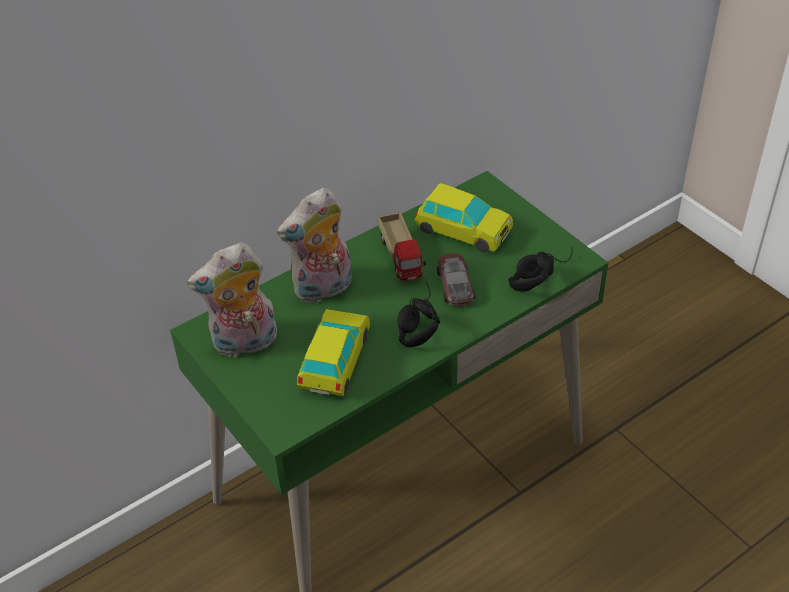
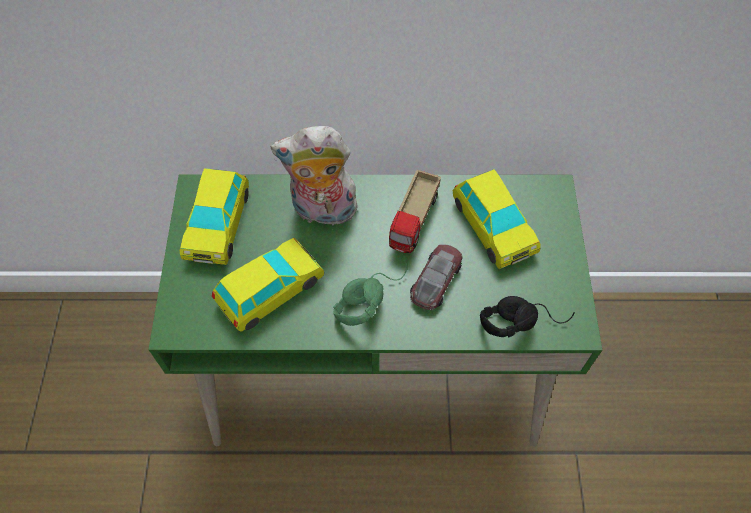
camera: 35 degrees right, 15 degrees up
(244, 344) = (218, 225): plush toy -> toy car
(415, 321) = (368, 295): black headphones -> green headphones

